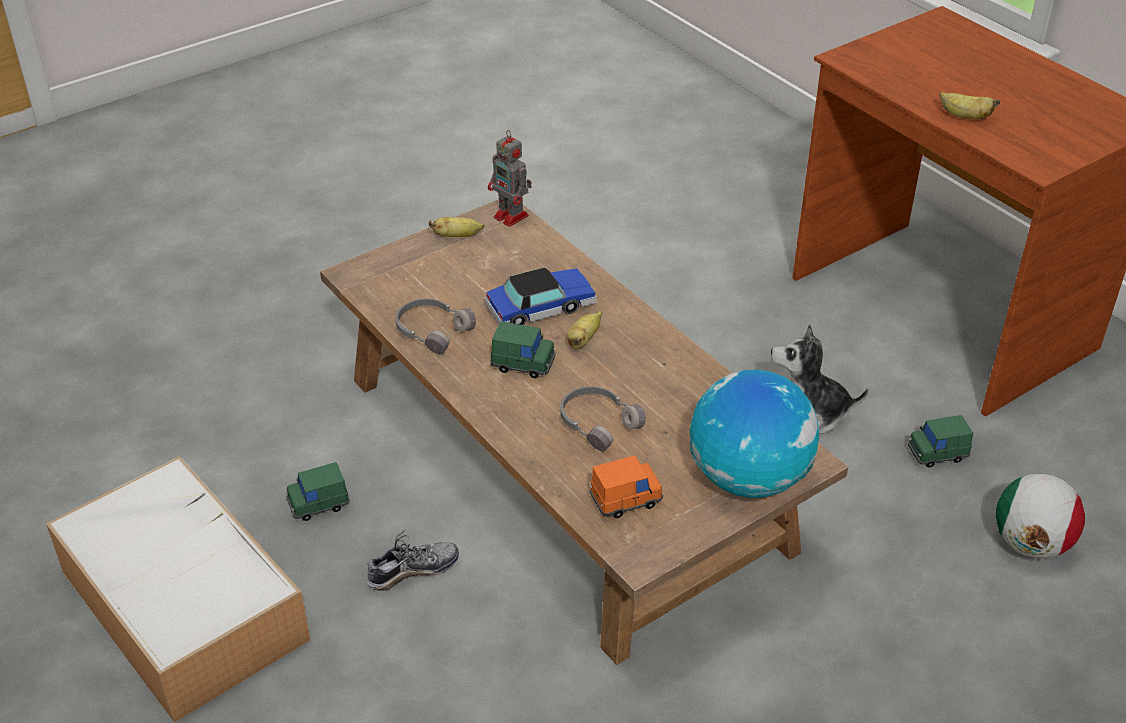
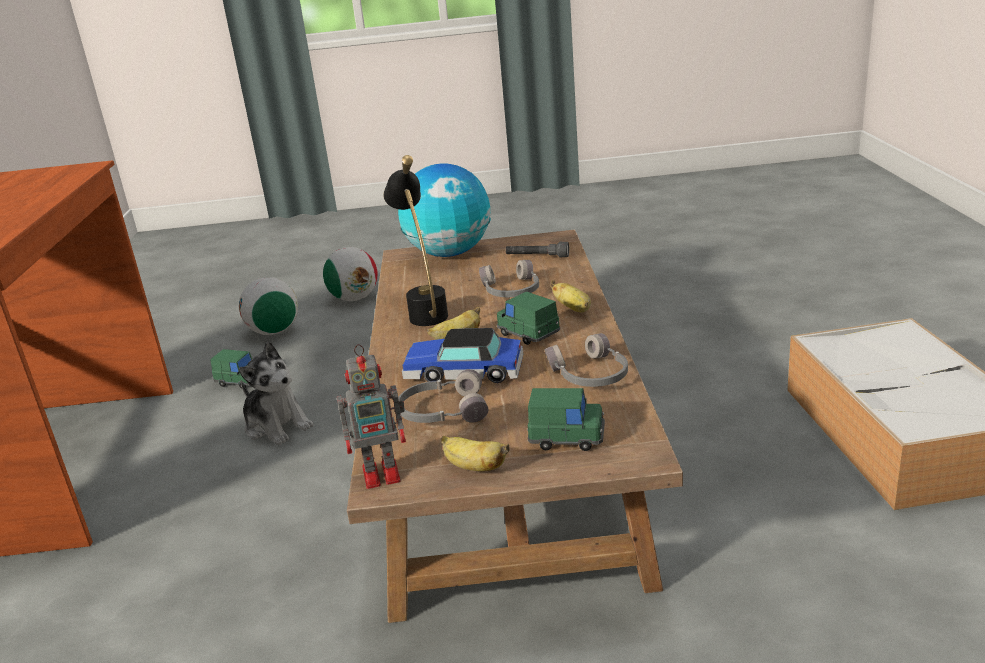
camera: 145 degrees left, 15 degrees down
(318, 504) = (752, 474): green toy car -> green toy car (567, 438)
(412, 571) = (685, 409): shoe -> none
(512, 217) = (383, 473): toy robot -> toy robot turned 90 degrees clockwise
(520, 268) = (443, 411): none -> grey headphones
(626, 499) = (537, 257): orange toy car -> grey flashlight
(659, 369) = (425, 310): none -> black table lamp
(964, 116) = (37, 195): banana -> banana (573, 309)
(1029, 657) = (354, 298): none -> football

